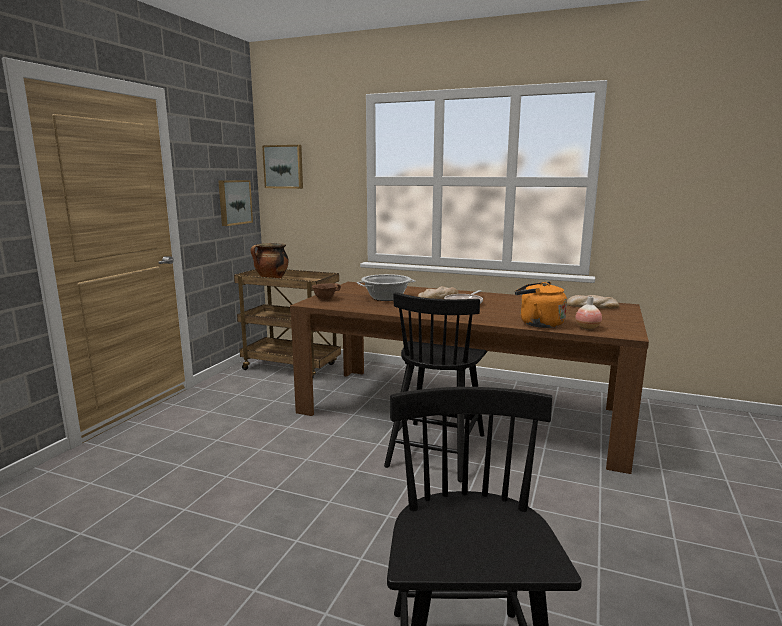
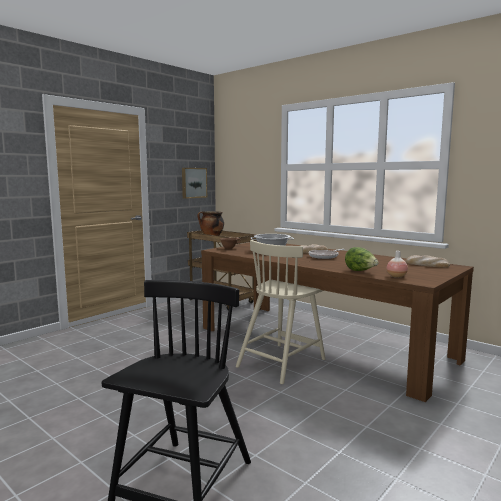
camera: 20 degrees right, 5 degrees down
(284, 167) = (230, 158): picture -> none
(436, 449) = (282, 362): black chair -> beige chair
(538, 323) = (360, 271): orange kettle -> lettuce

